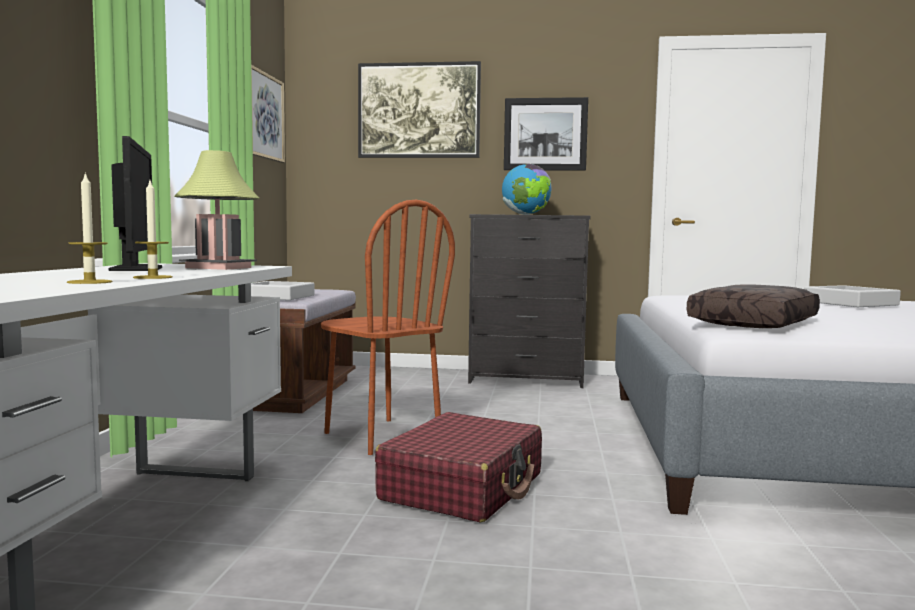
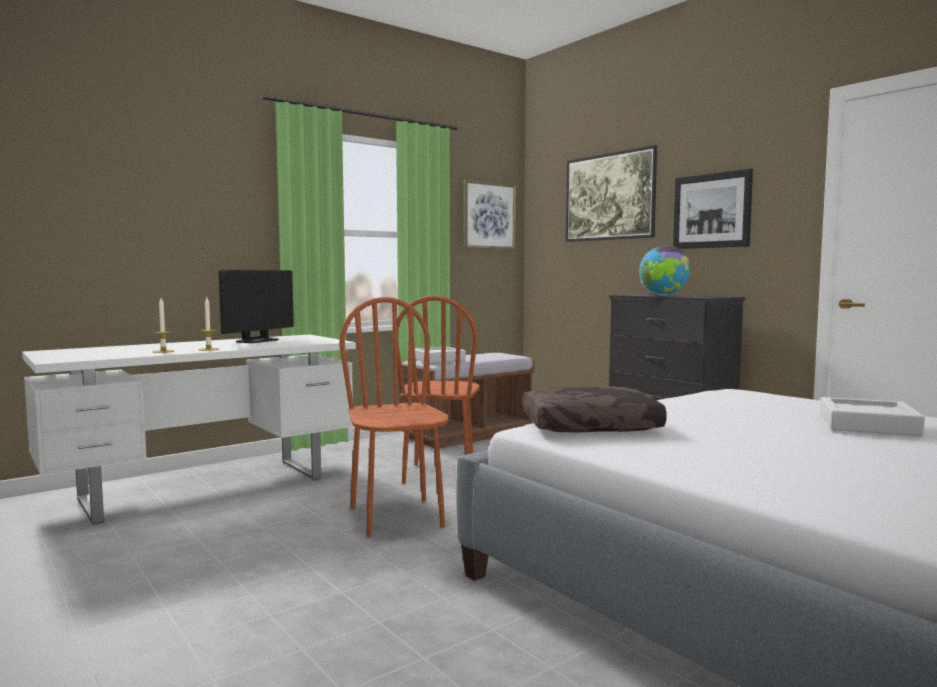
camera: 45 degrees right, 0 degrees up
(218, 268) = (300, 342): table lamp -> none
(463, 487) = (397, 517): red suitcase -> brown chair

